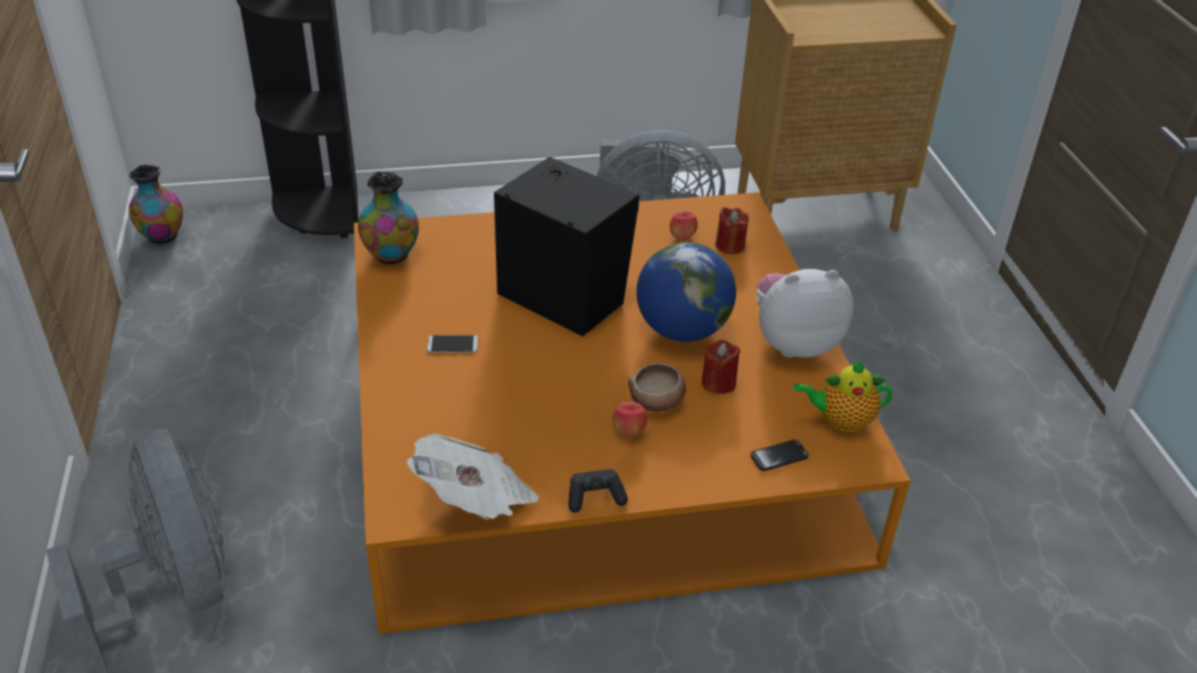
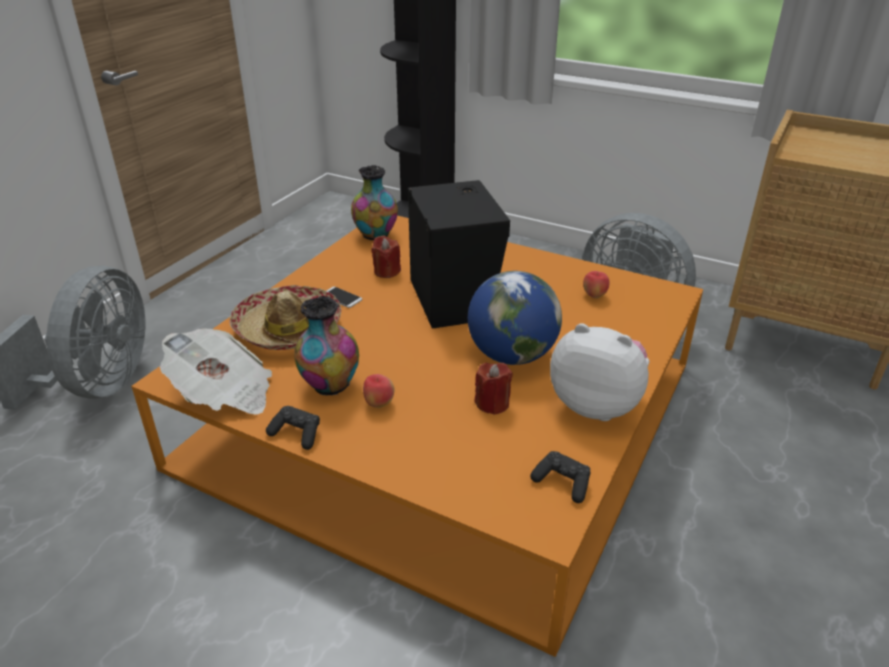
camera: 40 degrees right, 5 degrees down
(162, 237) = (323, 206): vase -> vase (329, 385)
(444, 404) = (287, 329): none -> hat
(657, 401) = (427, 394): bowl -> none
(730, 245) = (628, 315): red candle -> red candle (386, 271)
(779, 456) = (471, 481): phone -> none
(841, 421) = (562, 483): teapot -> black game controller

